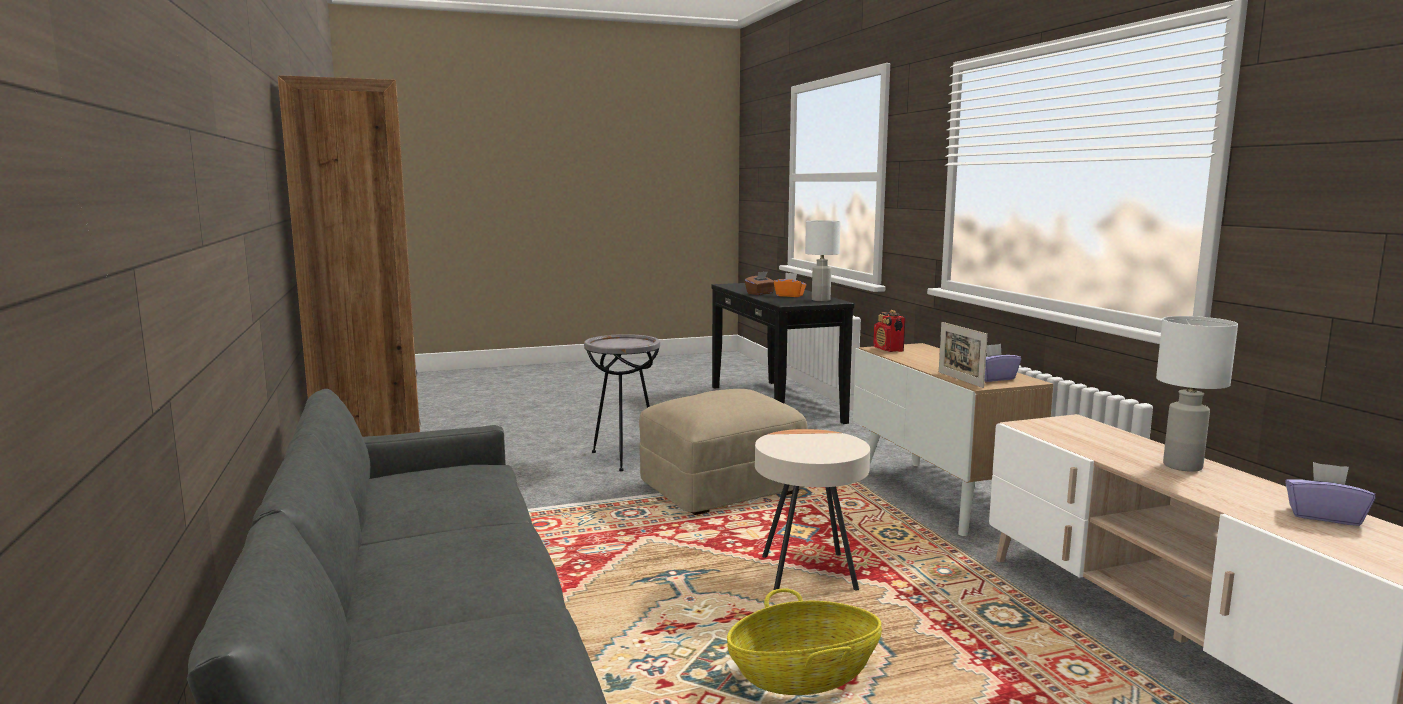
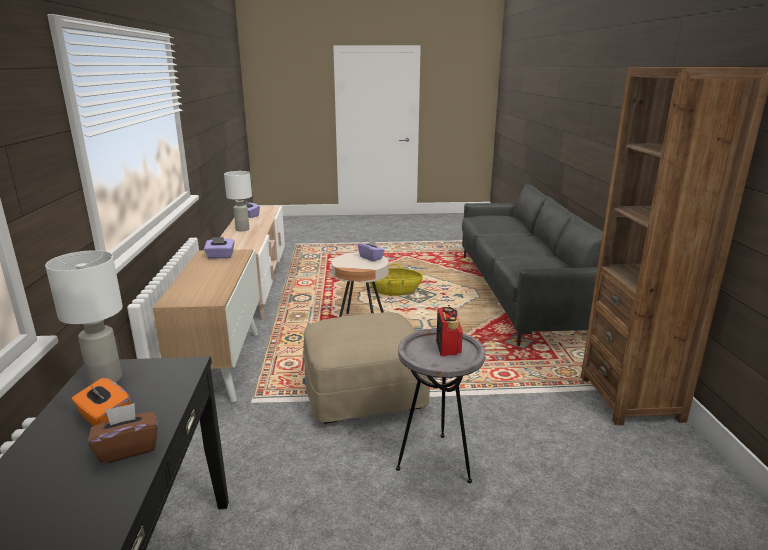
camera: 165 degrees left, 10 degrees up
(798, 452) = (371, 257): none -> purple tissue box
(888, 349) = (209, 297): radio -> radio (448, 348)
(960, 379) = (241, 257): picture frame -> none

